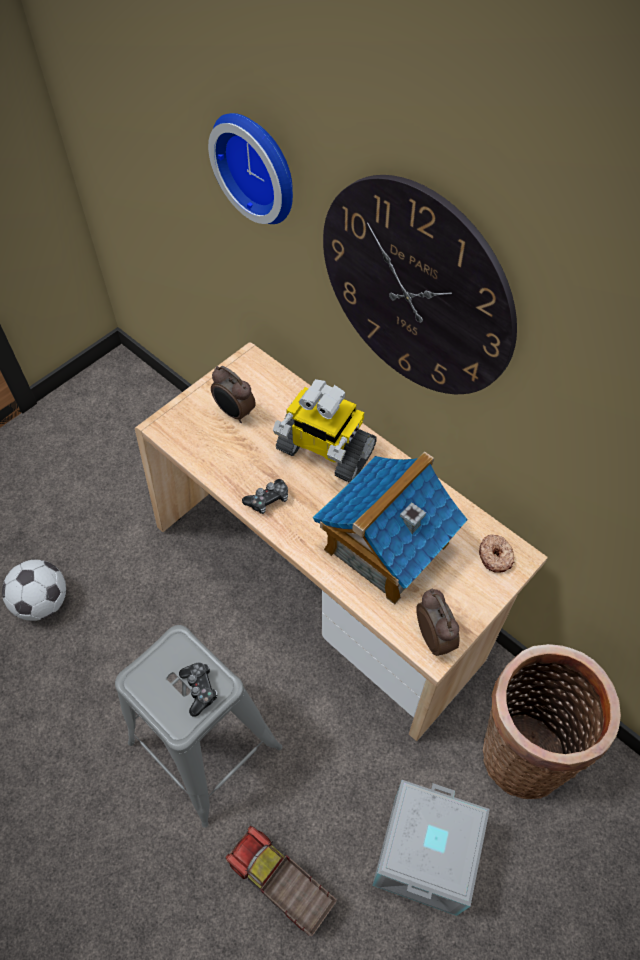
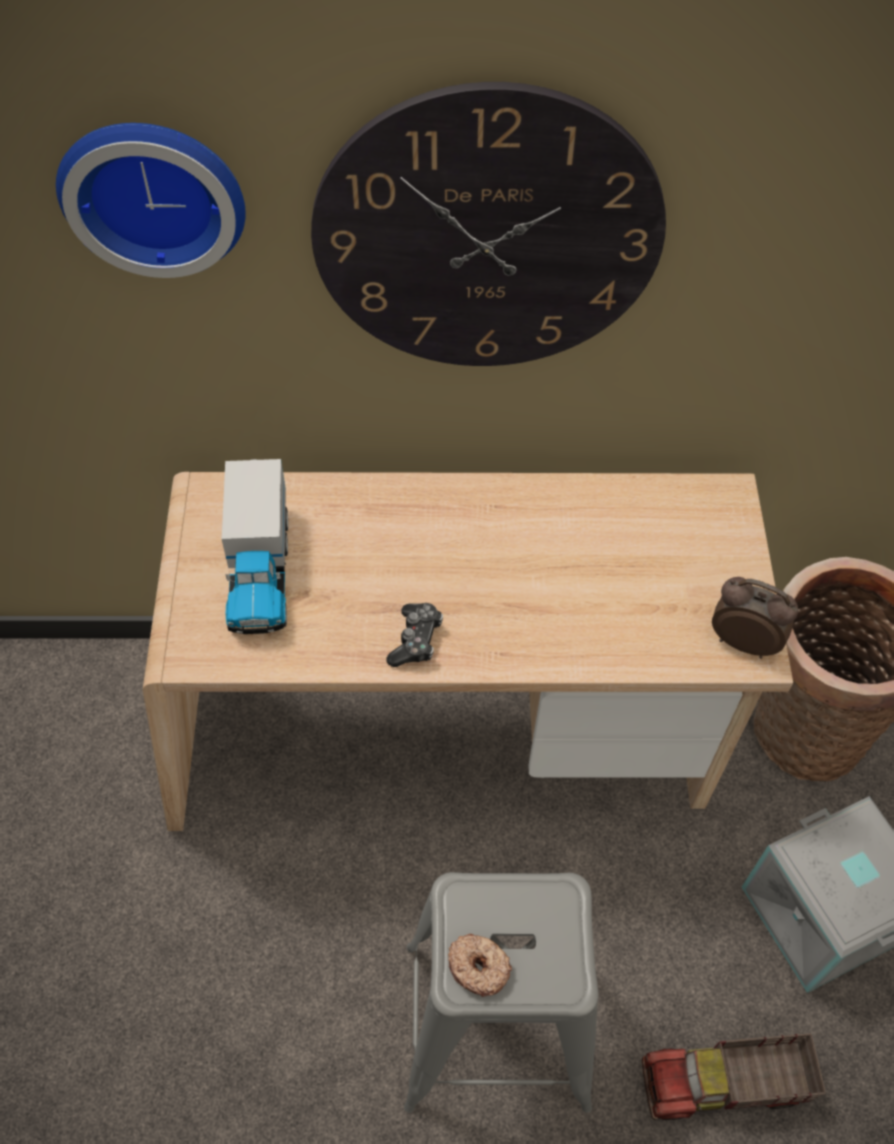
camera: 45 degrees left, 0 degrees up
(43, 602) = (109, 1056): football -> none
(199, 689) = (543, 924): game controller -> none
(234, 413) = (259, 571): alarm clock -> toy truck
(324, 451) = (416, 535): toy robot -> none
(385, 547) = (597, 588): toy house -> none
(495, 556) = (709, 511): donut -> donut (478, 967)

